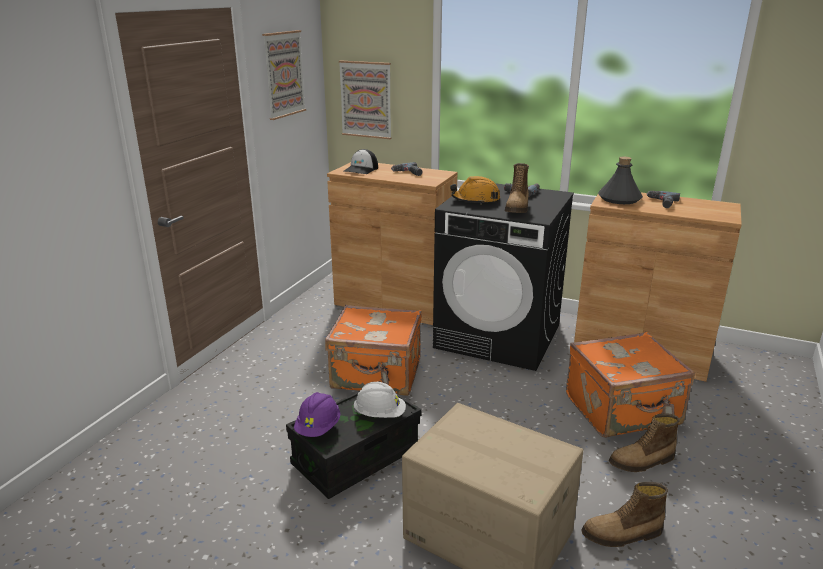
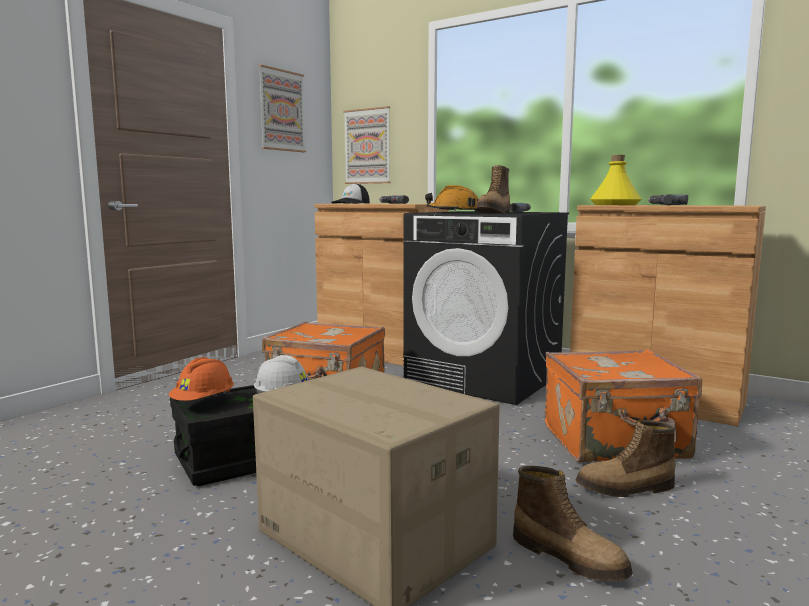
camera: 10 degrees right, 15 degrees down
(318, 428) = (203, 402): purple hard hat -> orange hard hat
(619, 199) = (615, 204): grey bottle -> yellow bottle
(622, 535) = (569, 557): boot -> boot turned 135 degrees counterclockwise

